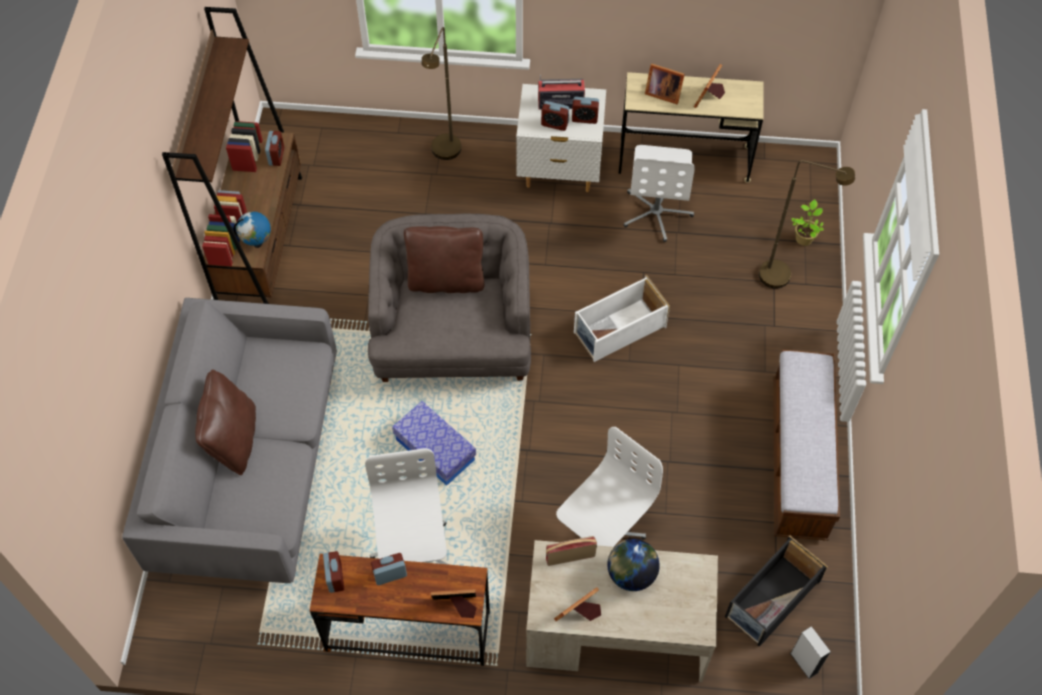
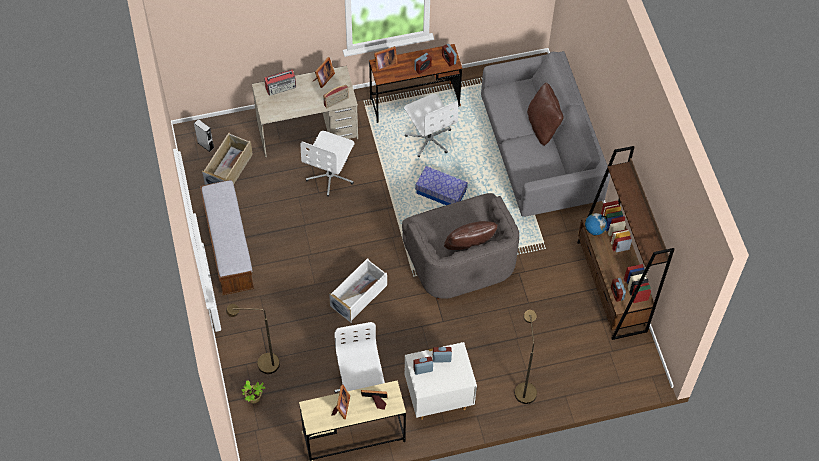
camera: 160 degrees right, 0 degrees up
(560, 103) = (444, 376): radio -> radio (281, 87)
(631, 574) = (303, 102): globe -> none
(771, 600) = (229, 169): black storage box -> beige storage box

